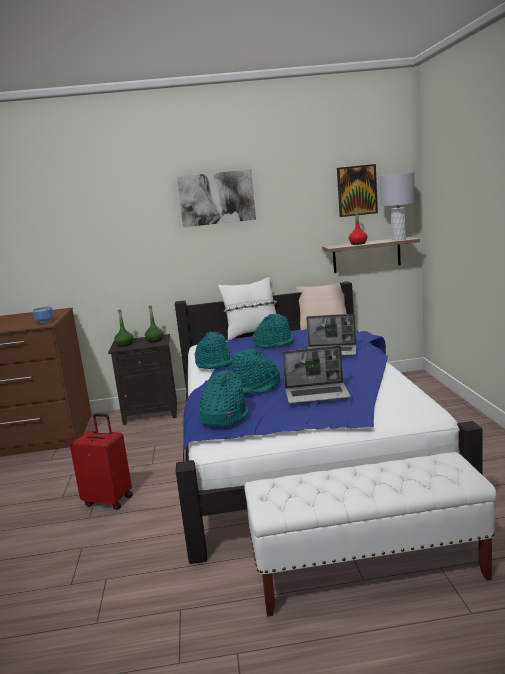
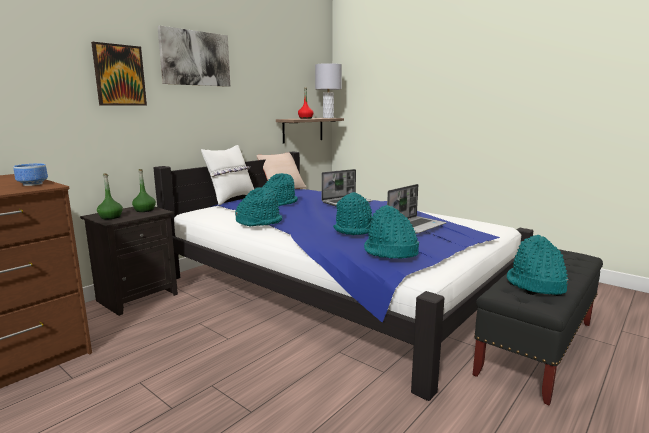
camera: 45 degrees left, 0 degrees up
(109, 500) = (243, 387): red suitcase -> none
(313, 487) = (535, 284): none -> turquoise hat
(357, 190) = (298, 74): picture -> picture (119, 75)
(369, 571) = (537, 348): white bench -> black bench

